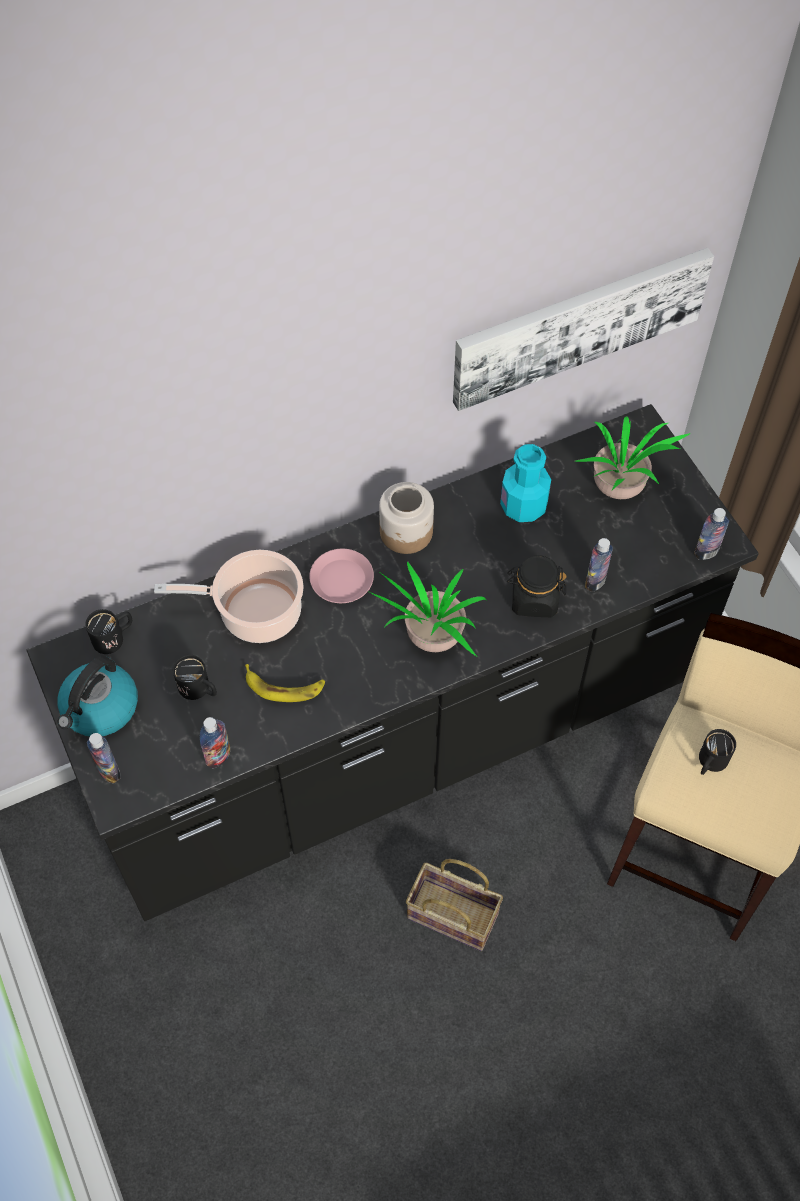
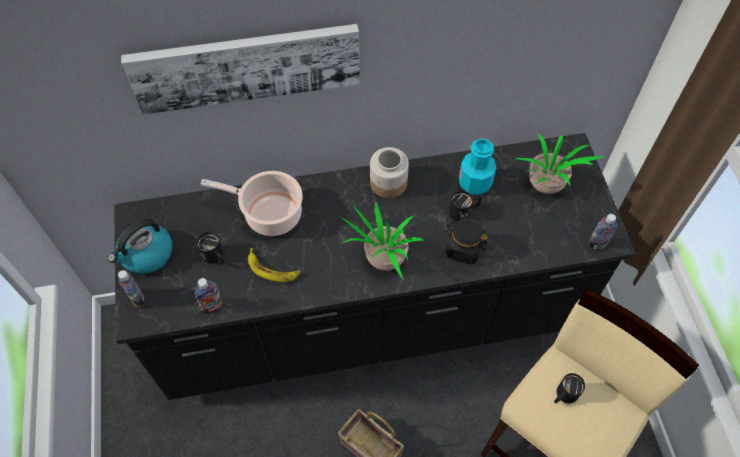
camera: 15 degrees right, 0 degrees up
(114, 637) = (172, 209): black mug -> black mug (464, 211)
(342, 580) = (334, 205): pink plate -> none
(579, 325) = (538, 60): picture -> picture (246, 66)
(595, 581) = (510, 246): bottle -> none

